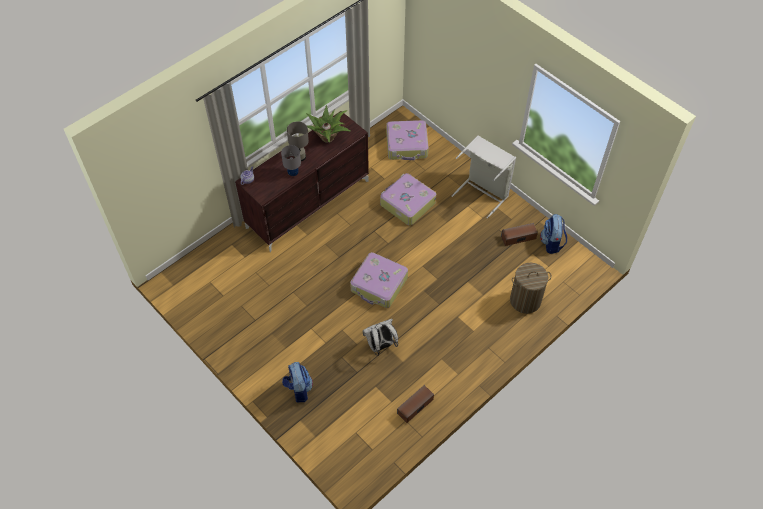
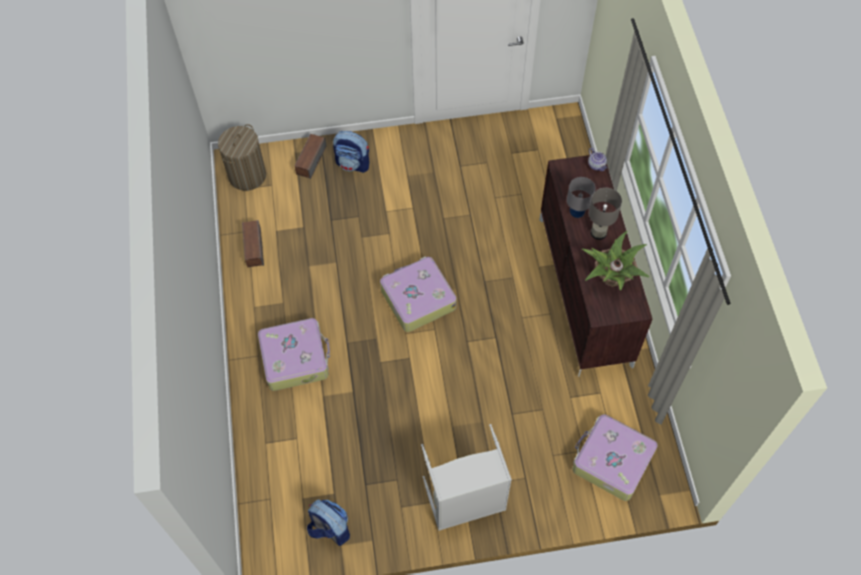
camera: 125 degrees right, 5 degrees up
(380, 346) = (342, 257): white backpack -> none
(407, 203) = (512, 398): suitcase -> suitcase (295, 358)
(518, 238) = (368, 494): speaker -> speaker (311, 160)
(525, 300) = (280, 436): laundry basket -> laundry basket (247, 175)

